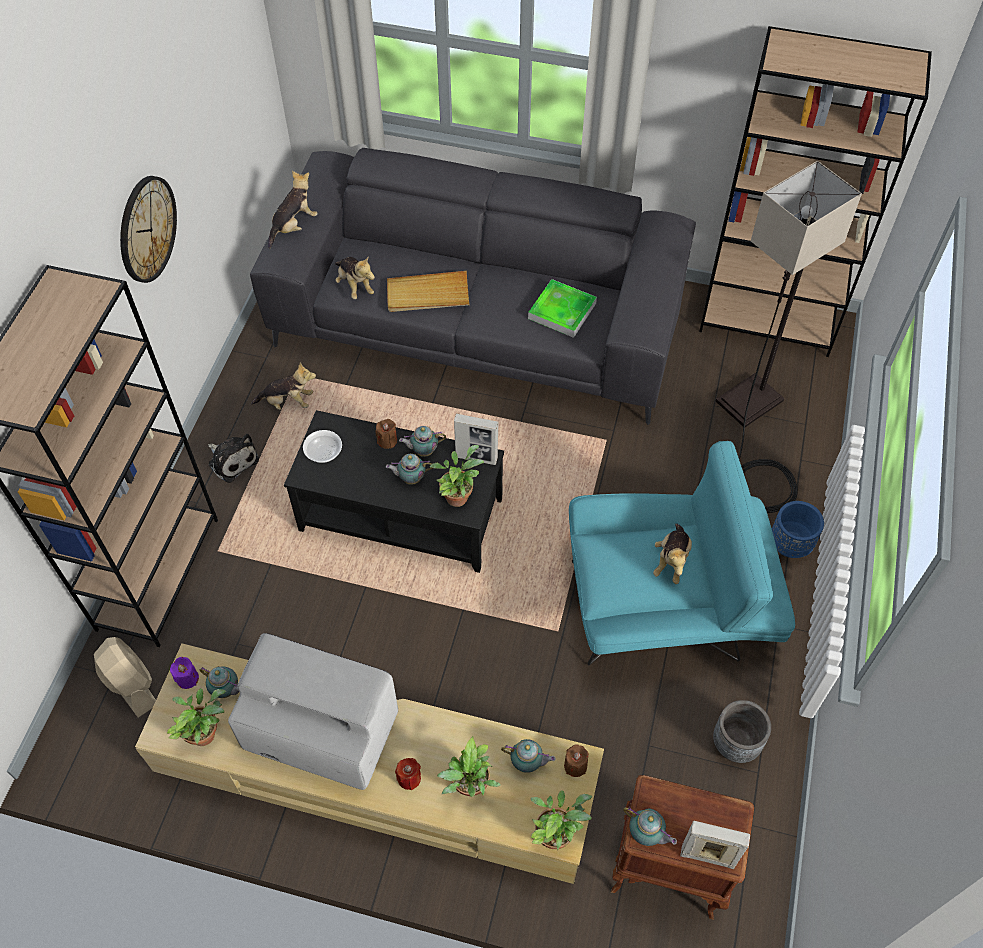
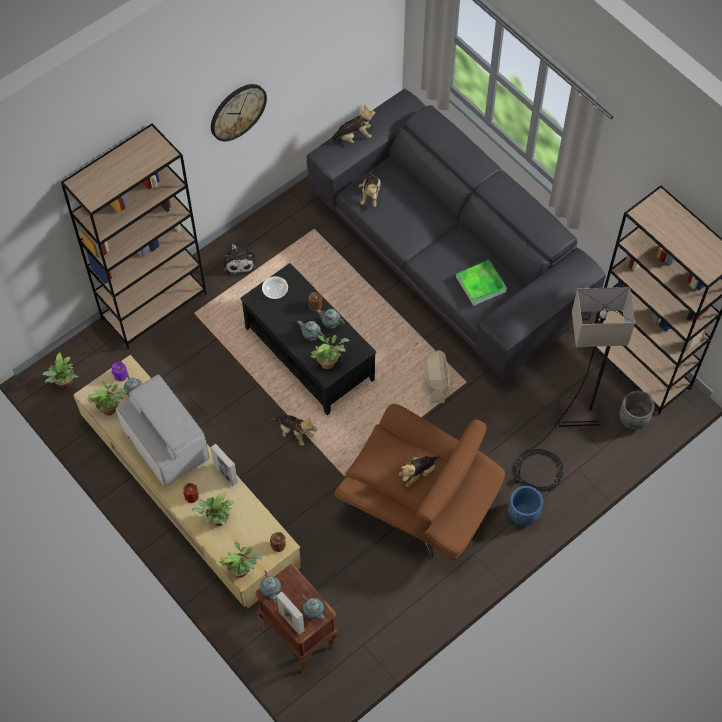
camera: 35 degrees right, 5 degrees up
(100, 746) = (65, 384): none -> potted plant
(131, 684) = (100, 361): beige fan -> beige fan (435, 383)
(287, 402) = (296, 243): plush toy -> plush toy (294, 432)
(427, 295) = (408, 226): beige tray -> none
(476, 458) = (357, 346): picture frame -> picture frame (226, 474)
(528, 763) = (255, 528): teapot -> teapot (314, 613)
(669, 605) = (419, 502): turquoise armchair -> brown armchair
(736, 743) = (391, 599): grey planter -> grey planter (633, 419)

